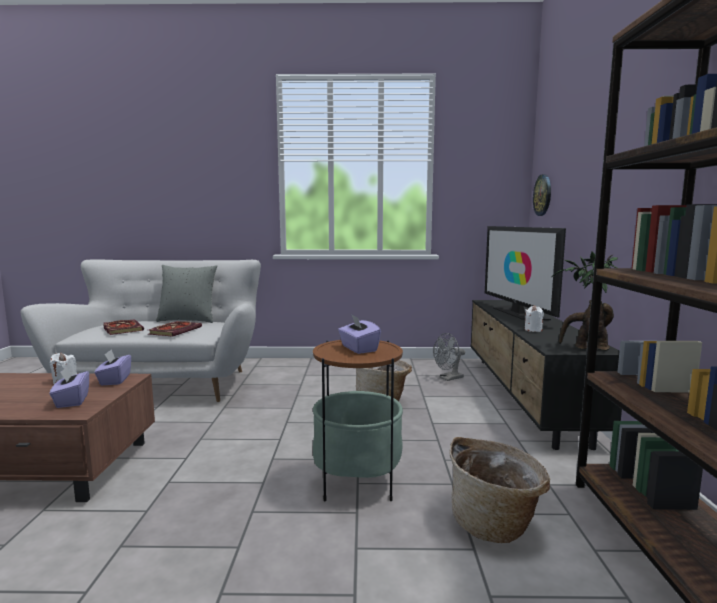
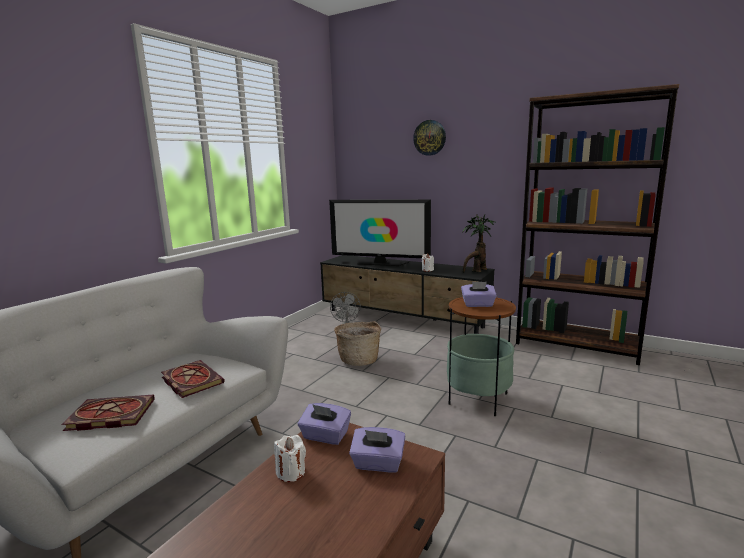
camera: 60 degrees left, 5 degrees up
(188, 320) = (132, 371): grey pillow -> none
(495, 524) = (542, 373): basket -> none
(543, 195) = (361, 173): wall clock -> wall clock (429, 138)

